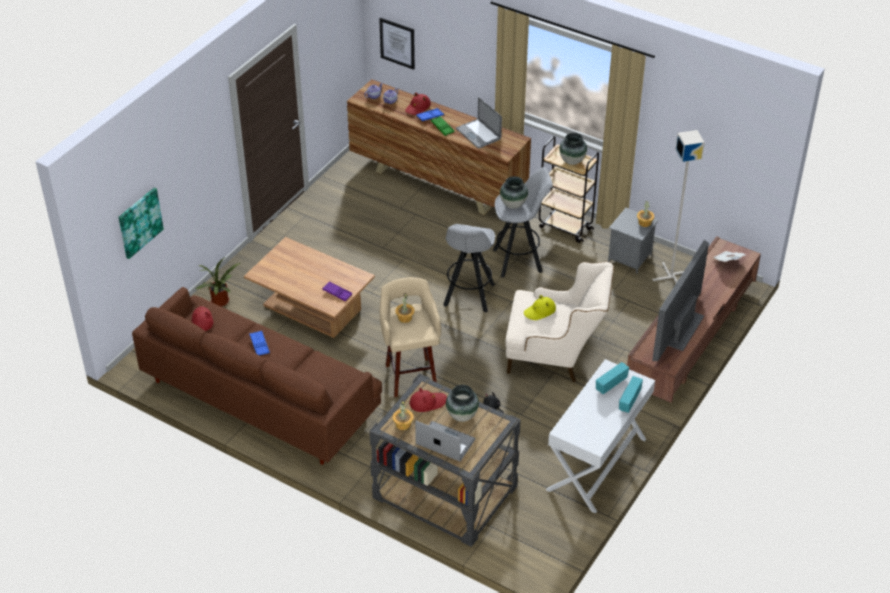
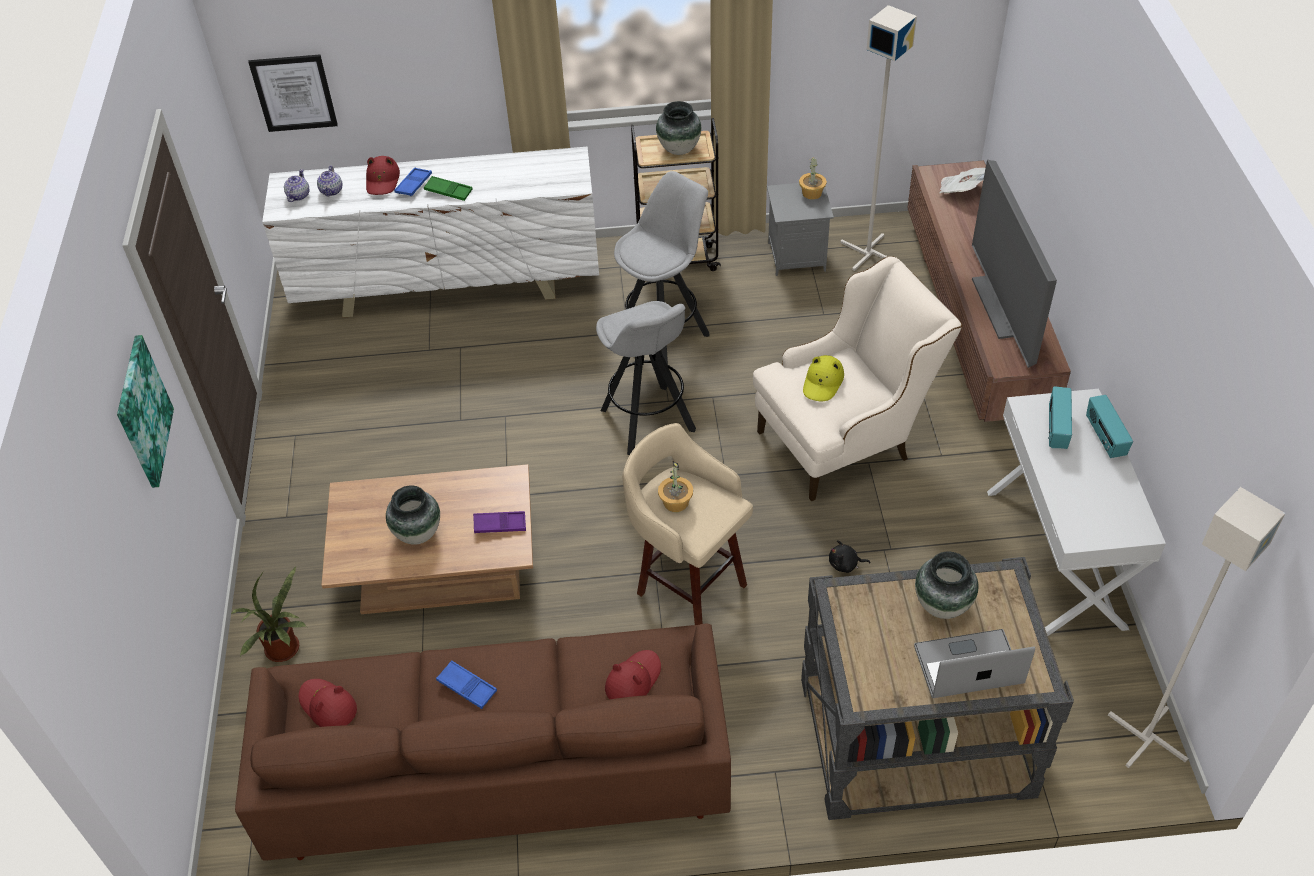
camera: 35 degrees left, 5 degrees up
(139, 222) = (127, 601): picture -> picture (142, 412)
(403, 424) = (877, 678): potted plant -> none
(427, 402) = (872, 617): red hat -> red hat (633, 680)
(438, 184) = (450, 289): brown cabinet -> white cabinet
(478, 134) = (509, 175): laptop -> none
(513, 204) = (649, 251): vase -> vase (417, 534)
(548, 557) = (1147, 738): none -> grey floor lamp

